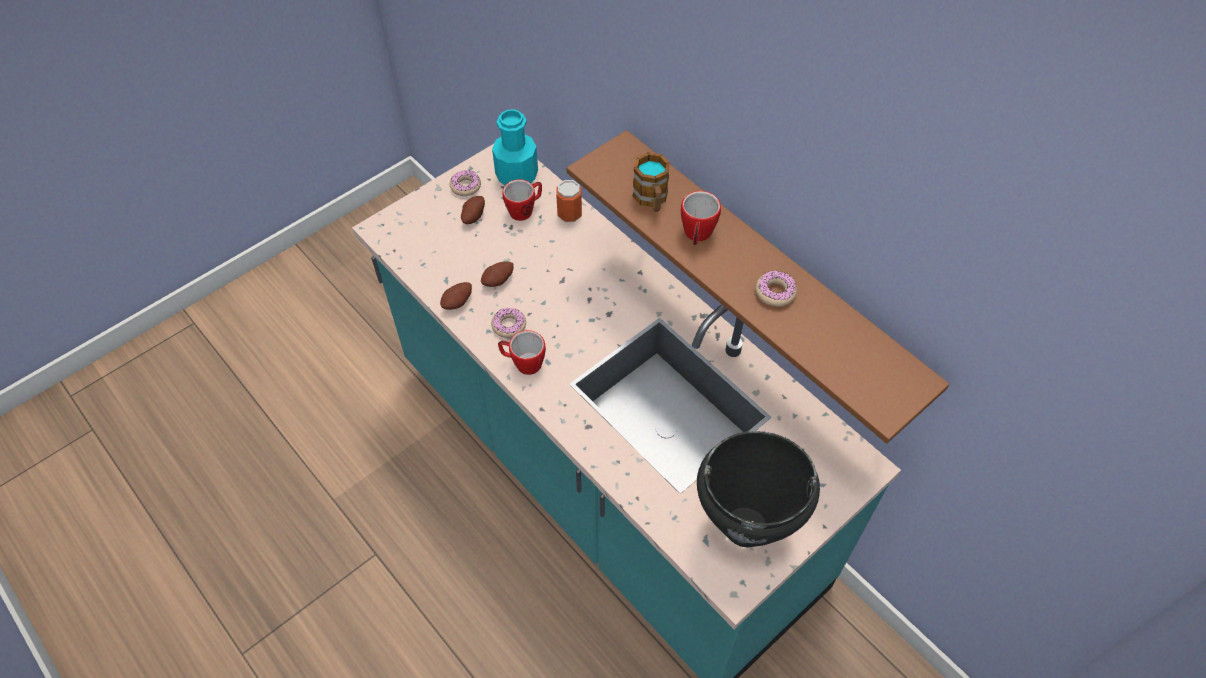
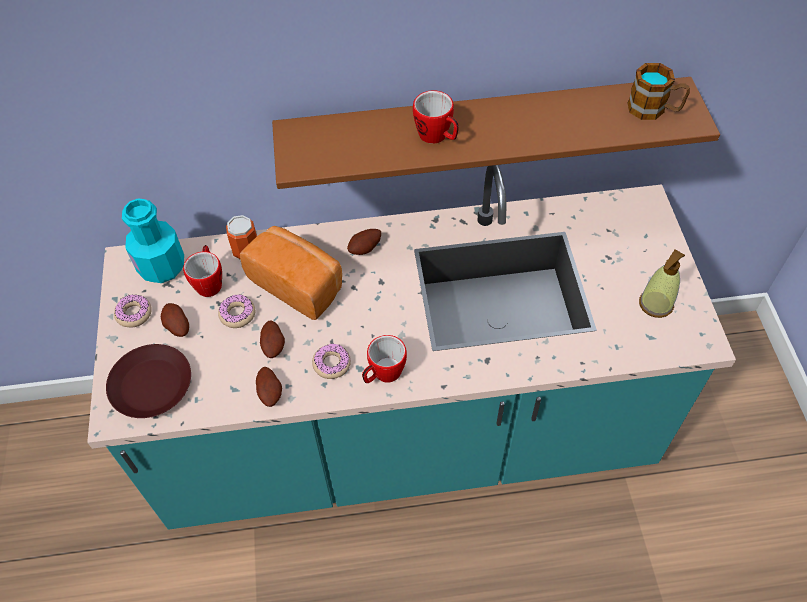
camera: 55 degrees left, 0 degrees up
(416, 232) = (151, 385): none -> brown plate
(565, 262) = (298, 283): none -> bread
(632, 285) = (365, 249): none -> potato
(651, 200) = (371, 145): mug -> mug (654, 109)
(746, 528) = (655, 304): black cooking pot -> soap dispenser
(775, 292) = (536, 122): donut -> donut (237, 314)

